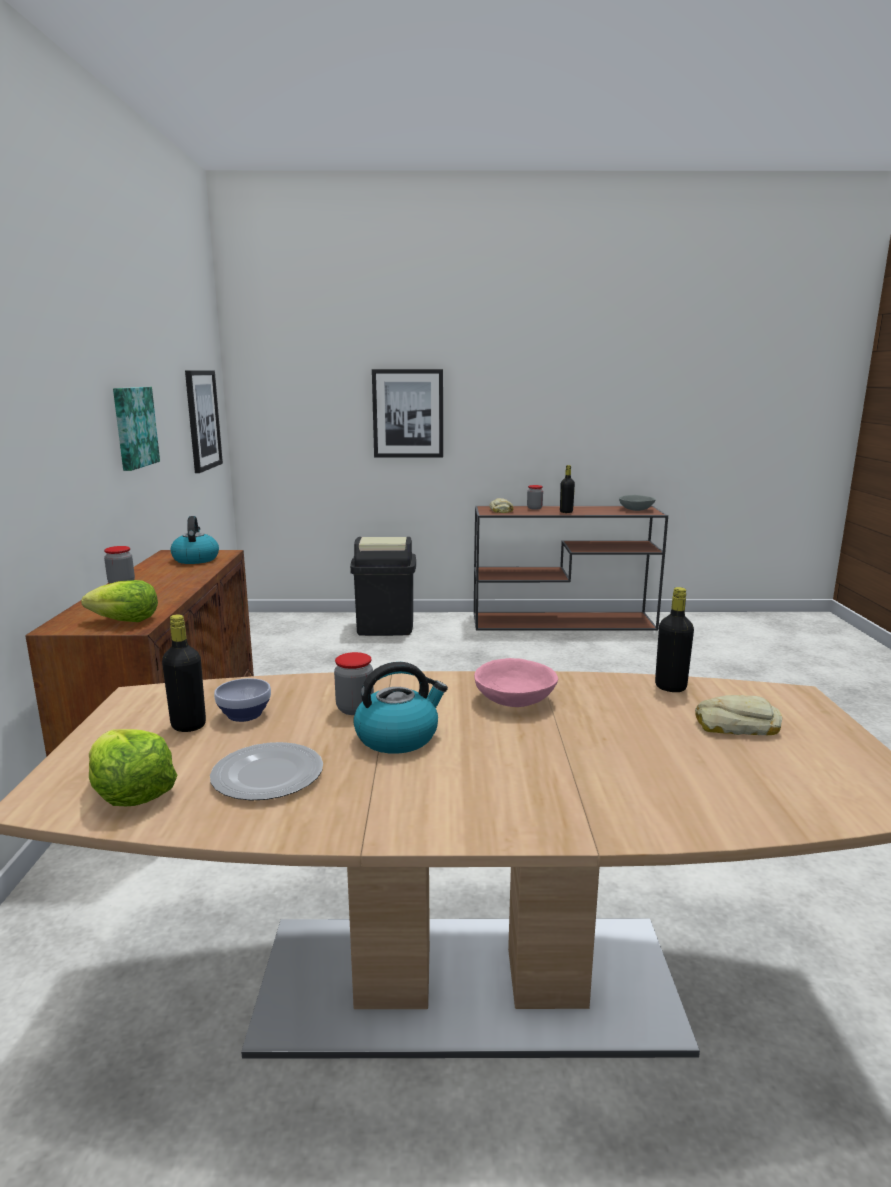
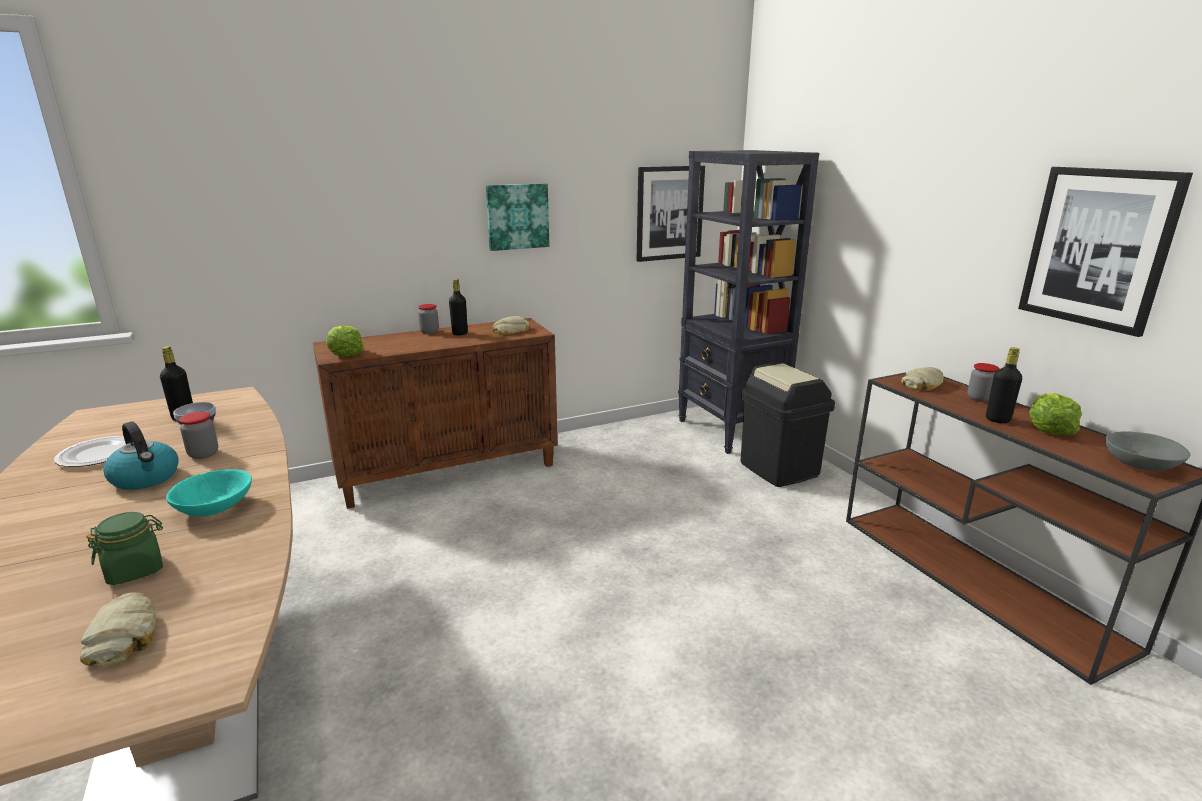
camera: 65 degrees right, 5 degrees up
(131, 792) = (91, 429): lettuce -> lettuce (1048, 428)
(195, 559) = (510, 331): kettle -> bread
(301, 624) = (730, 431): none -> black bookcase
(408, 413) = (876, 230): picture -> picture (1097, 248)
(516, 699) = (214, 508): pink bowl -> turquoise bowl
(626, 728) = (135, 570): none -> green jar
(670, 687) = (241, 584): black bottle -> black bottle (460, 333)

